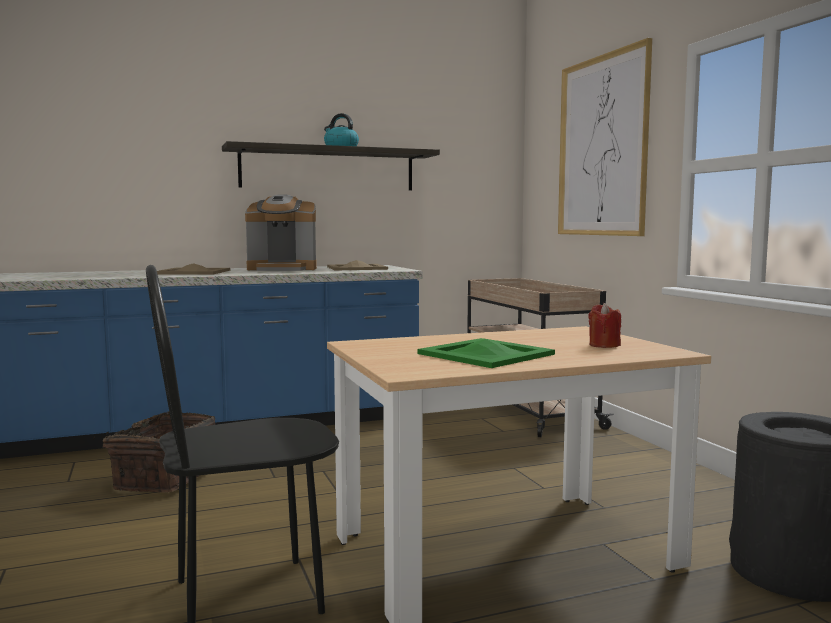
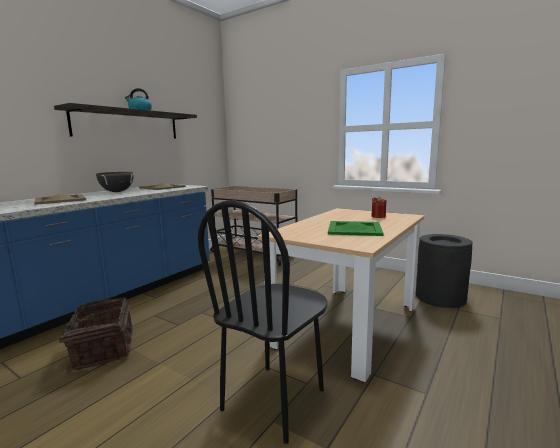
camera: 35 degrees left, 5 degrees up
(283, 269) = (117, 192): coffee machine -> black cooking pot
(602, 146) = (285, 116): picture -> none

